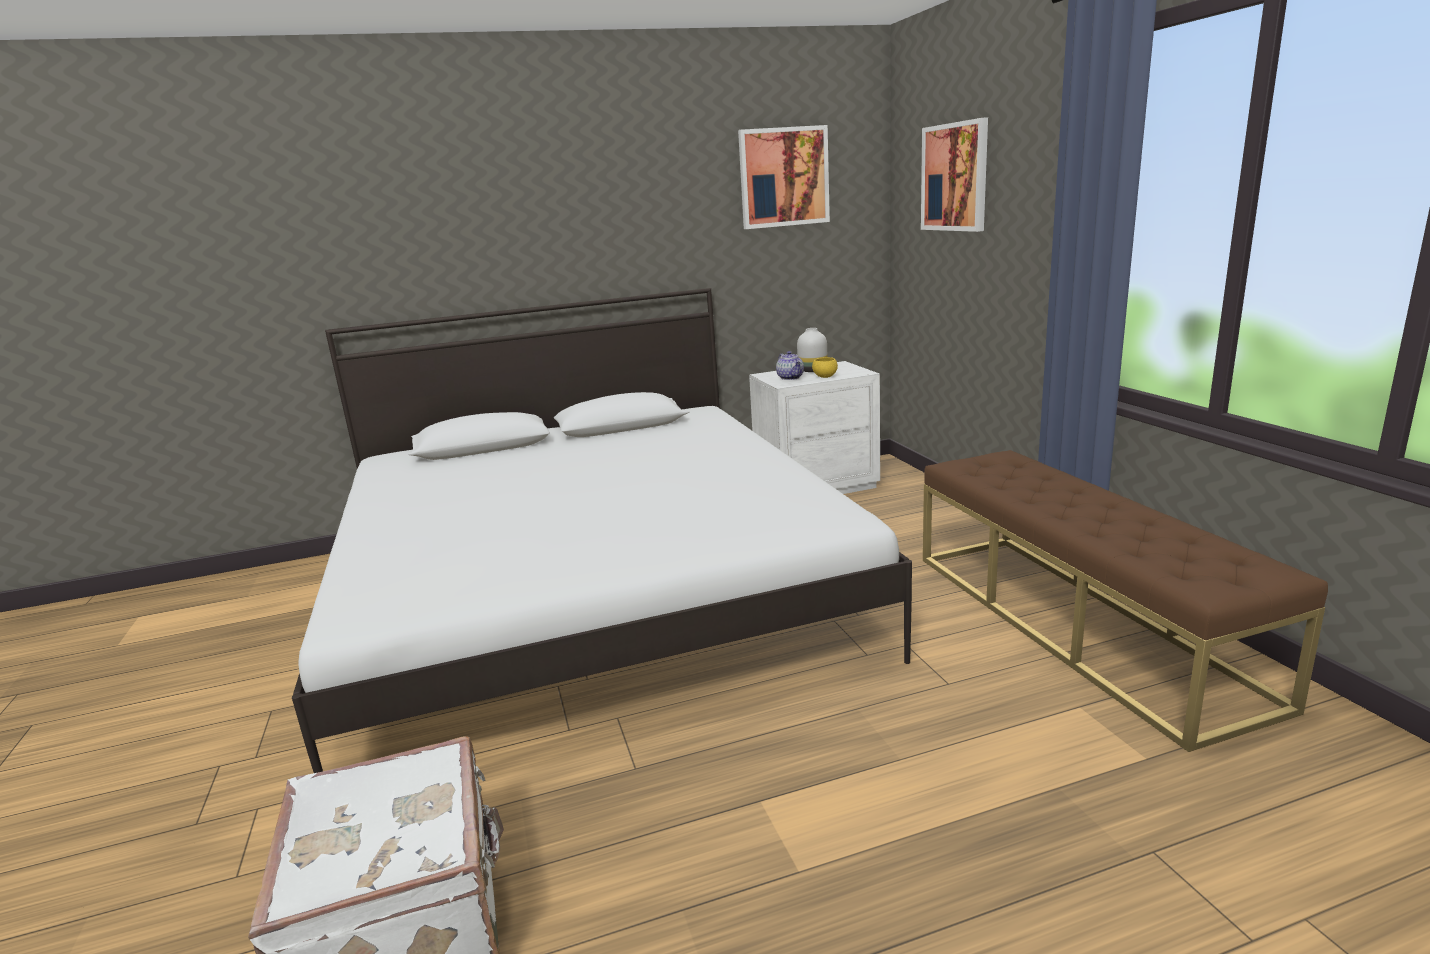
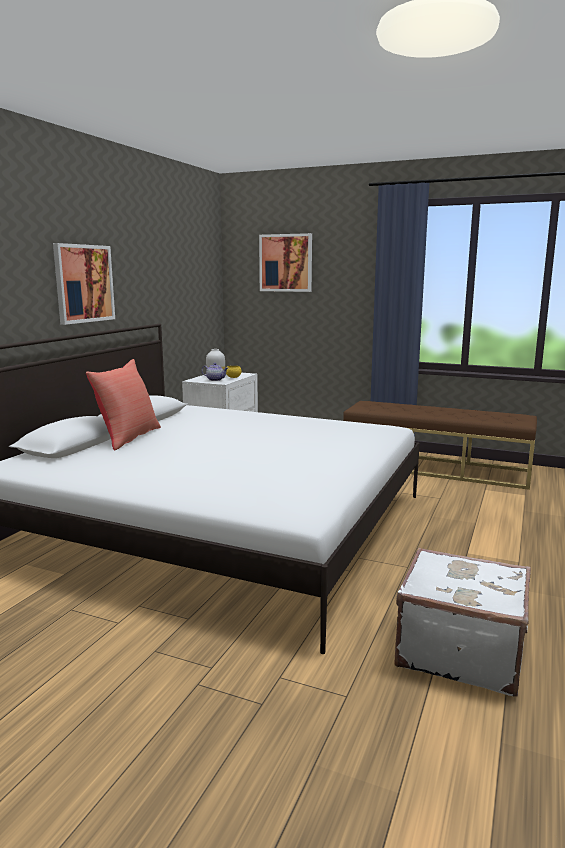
camera: 50 degrees left, 5 degrees down
(539, 448) = (128, 437): none -> red pillow
(784, 177) = (185, 254): picture -> picture (84, 283)

